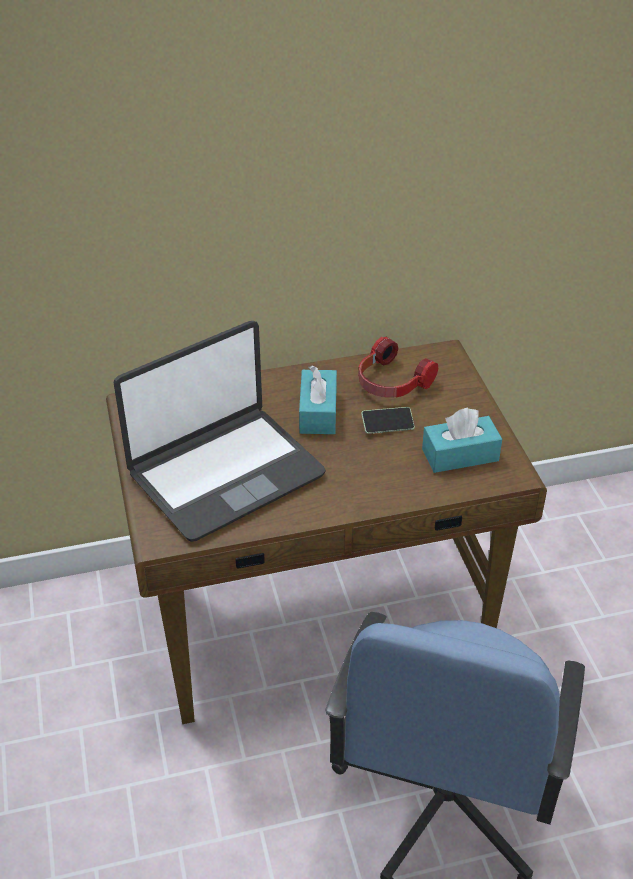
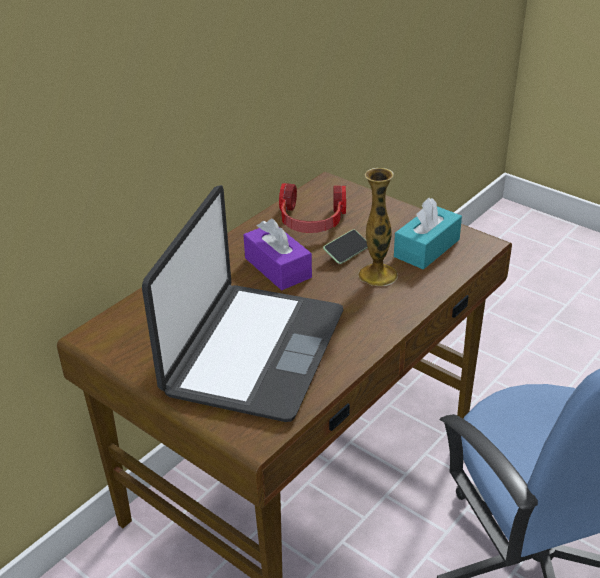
camera: 35 degrees left, 5 degrees down
(318, 412) = (278, 268): turquoise tissue box -> purple tissue box
(390, 458) = (378, 275): none -> vase

